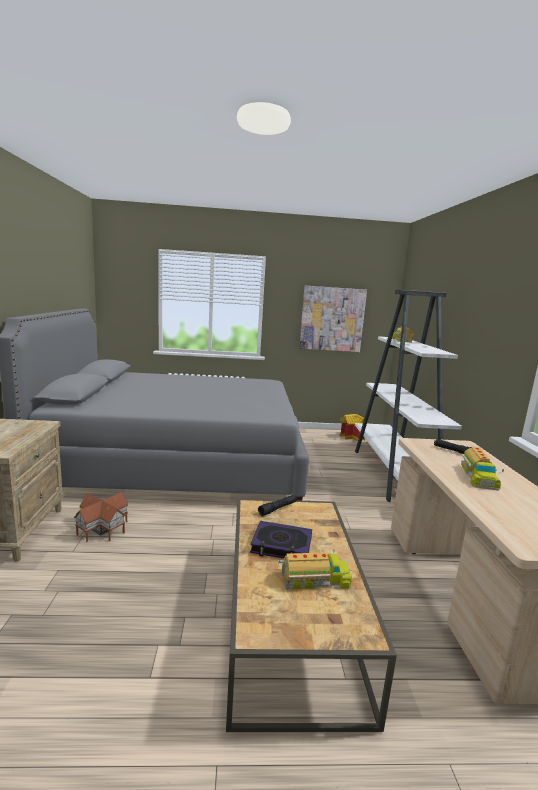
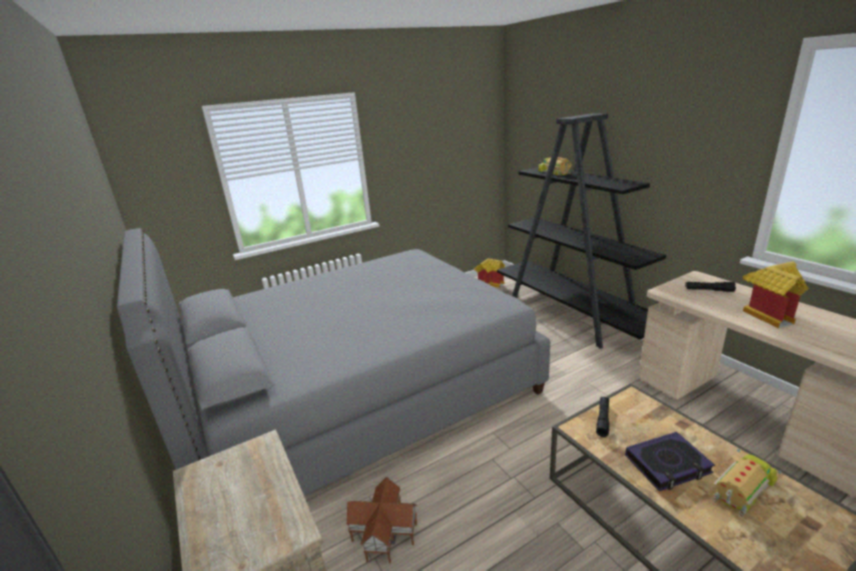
camera: 25 degrees left, 10 degrees up
(332, 319) = (442, 157): picture -> none
(394, 475) = (572, 315): white bookcase -> black bookcase
(477, 476) = (766, 313): toy truck -> toy house

